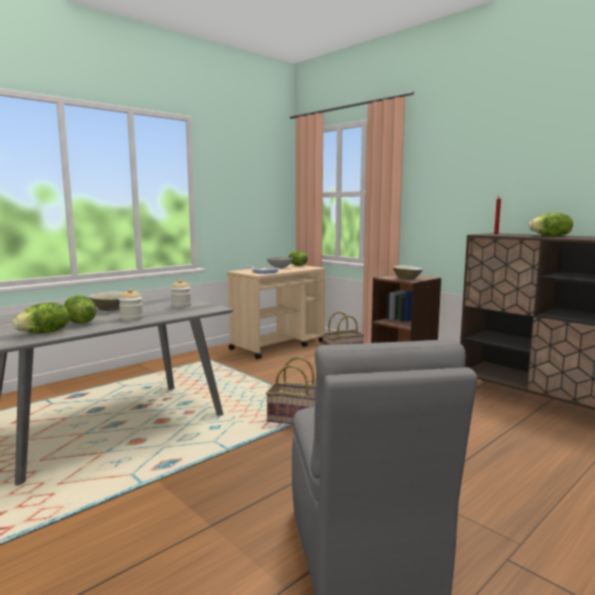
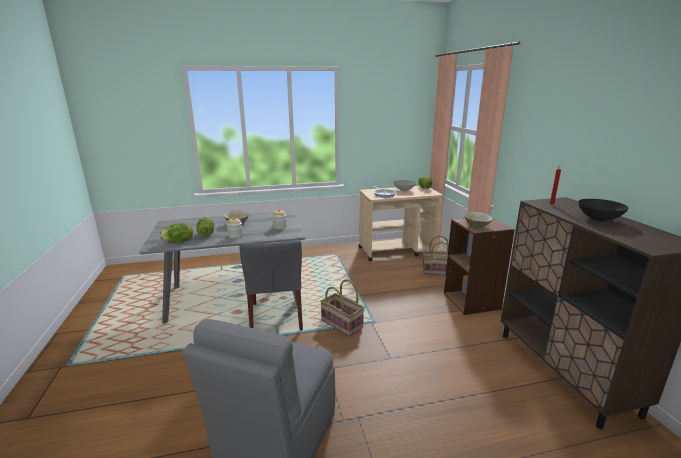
camera: 30 degrees right, 10 degrees up
(202, 433) = (276, 317): none -> grey chair
(551, 236) = (599, 219): lettuce -> black bowl

